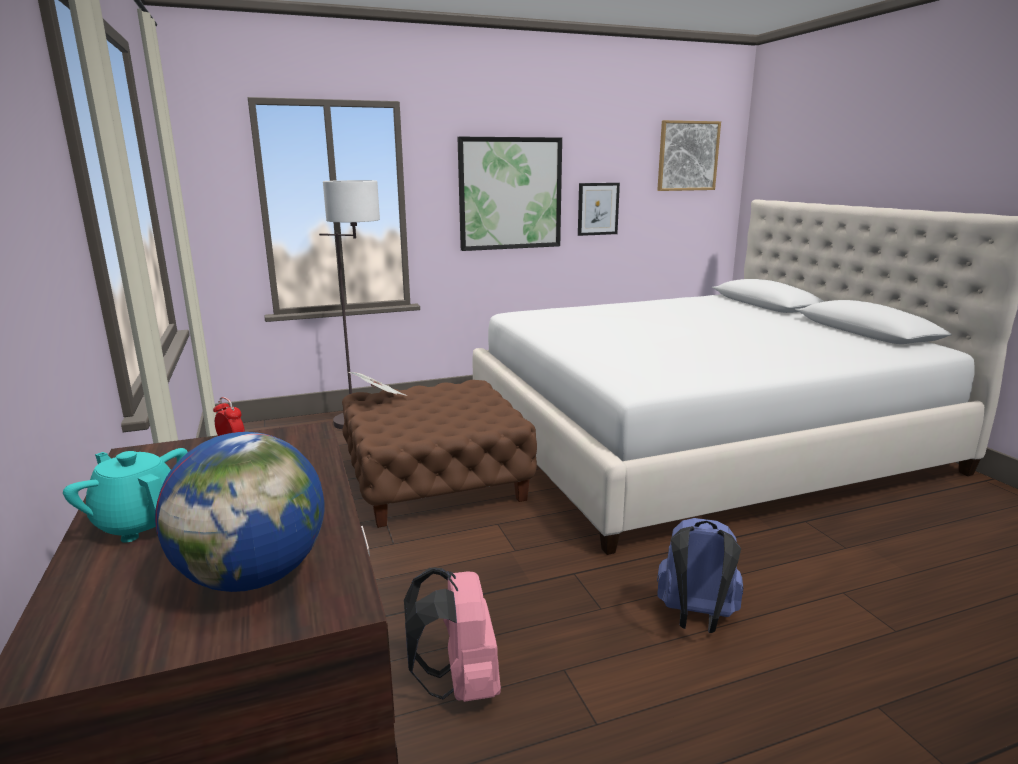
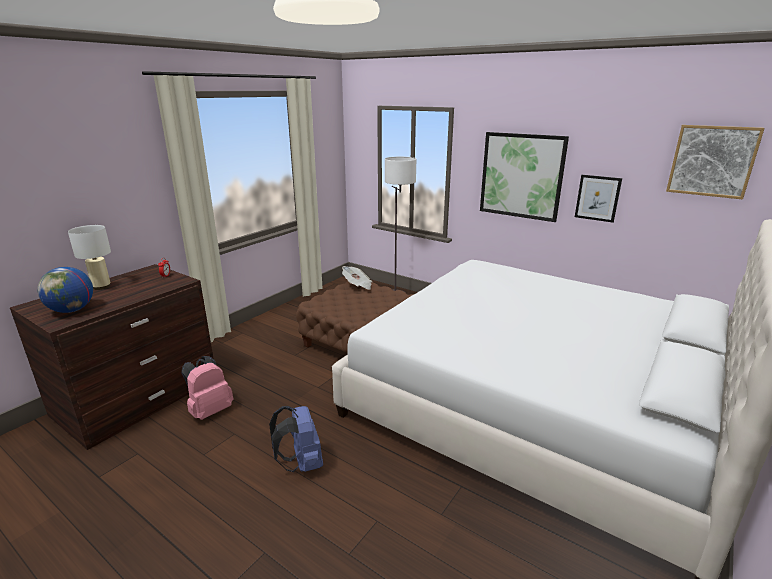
camera: 55 degrees right, 5 degrees up
(140, 523) = (102, 287): turquoise teapot -> white table lamp

